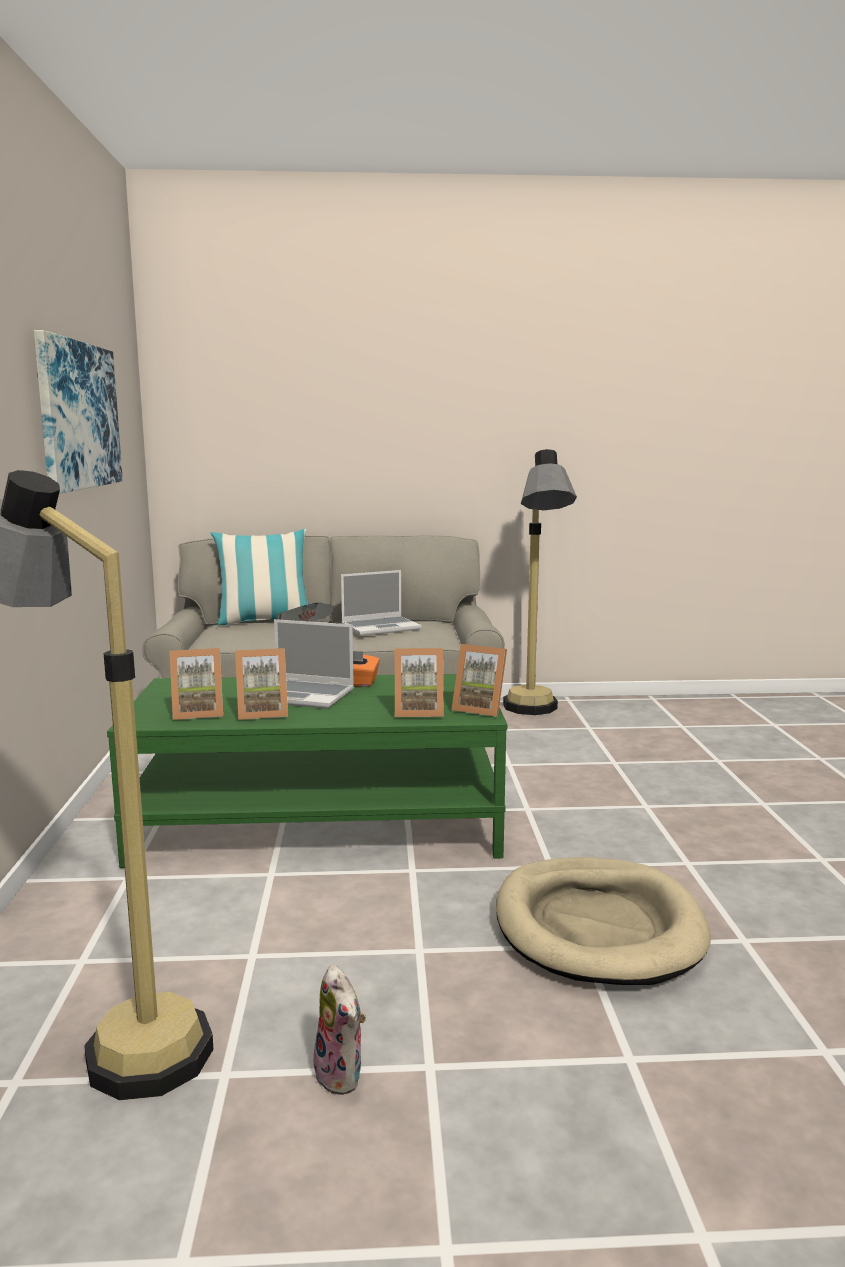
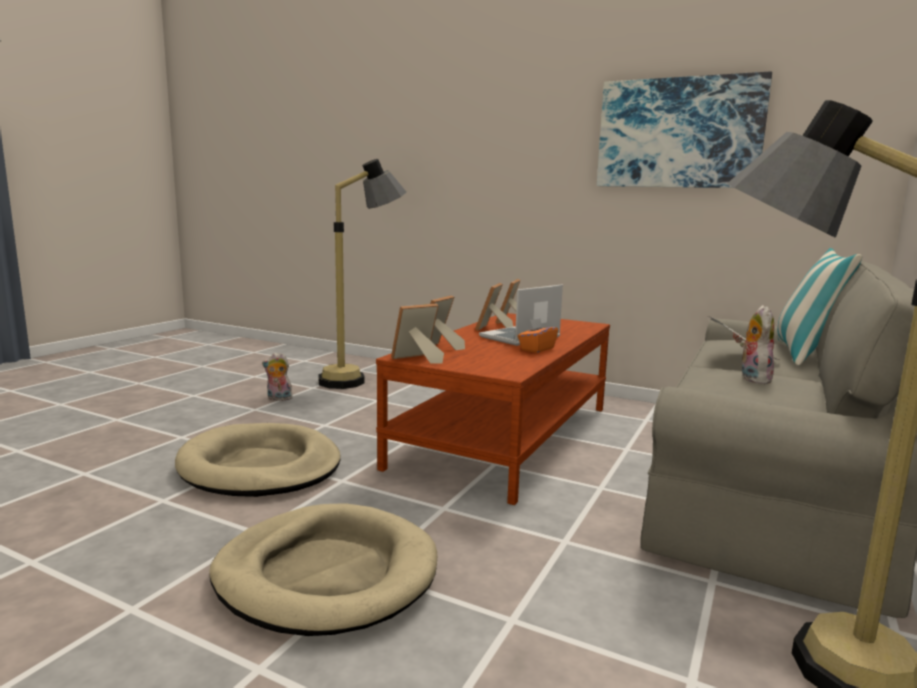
camera: 120 degrees right, 0 degrees up
(320, 823) = (505, 436): green coffee table -> brown coffee table
(381, 627) = (752, 378): laptop -> plush toy
(674, 817) = (327, 574): none -> beige dog bed

